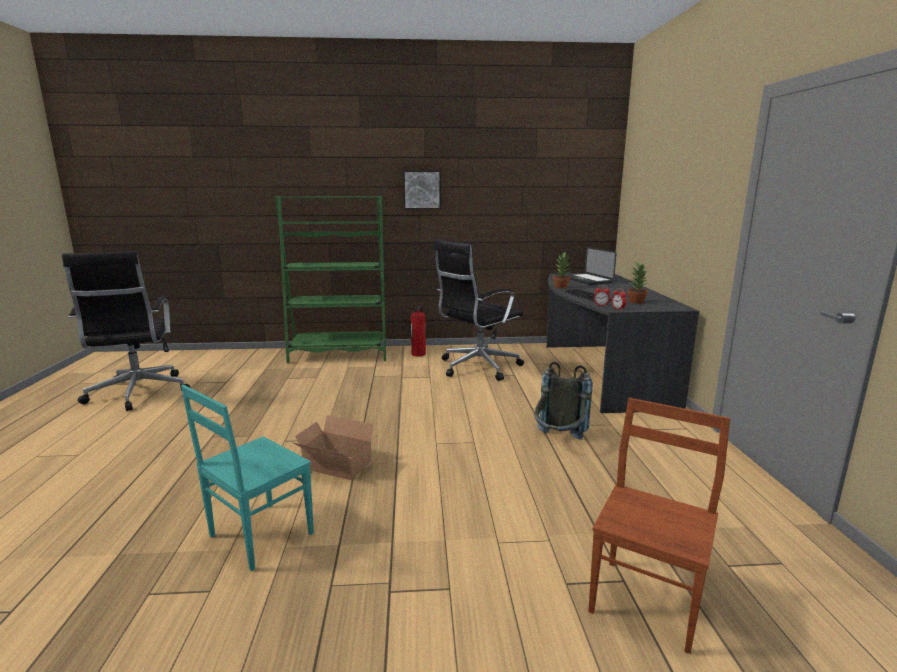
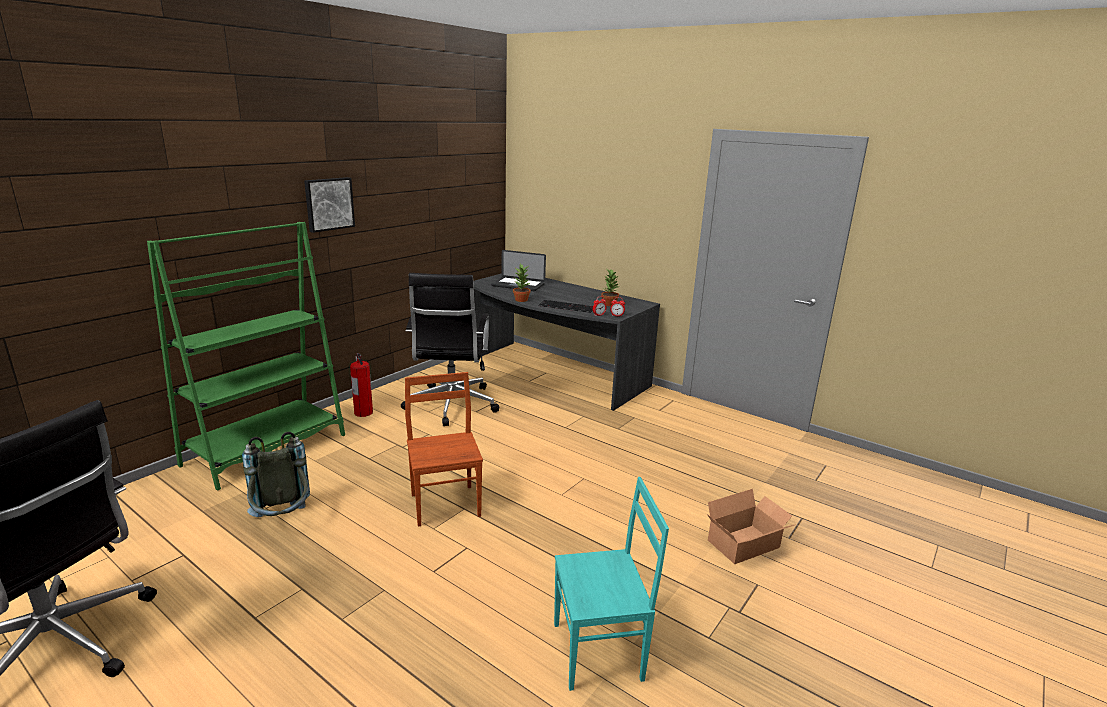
camera: 50 degrees left, 5 degrees up
(259, 535) = (599, 652): turquoise chair -> turquoise chair turned 90 degrees counterclockwise
(337, 466) = (533, 561): cardboard box -> cardboard box (746, 545)
(558, 442) = (631, 448): grey backpack -> grey backpack (283, 521)
(648, 602) = (825, 522): brown chair -> brown chair (446, 504)

